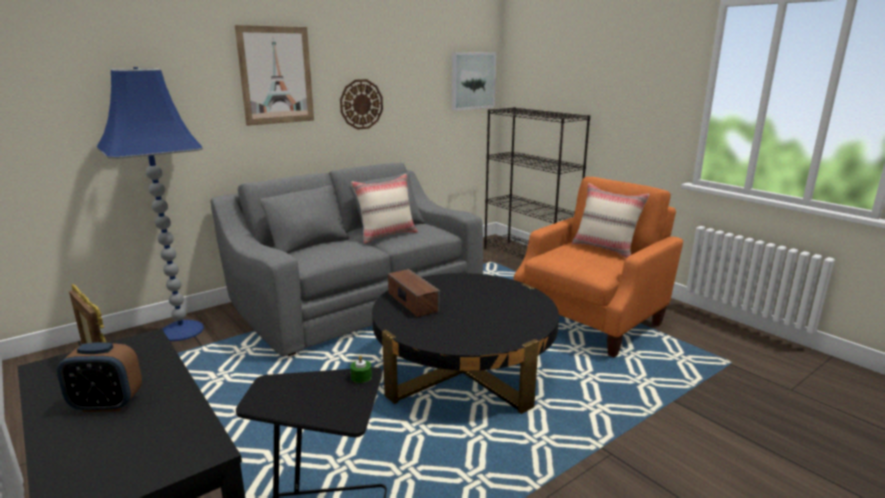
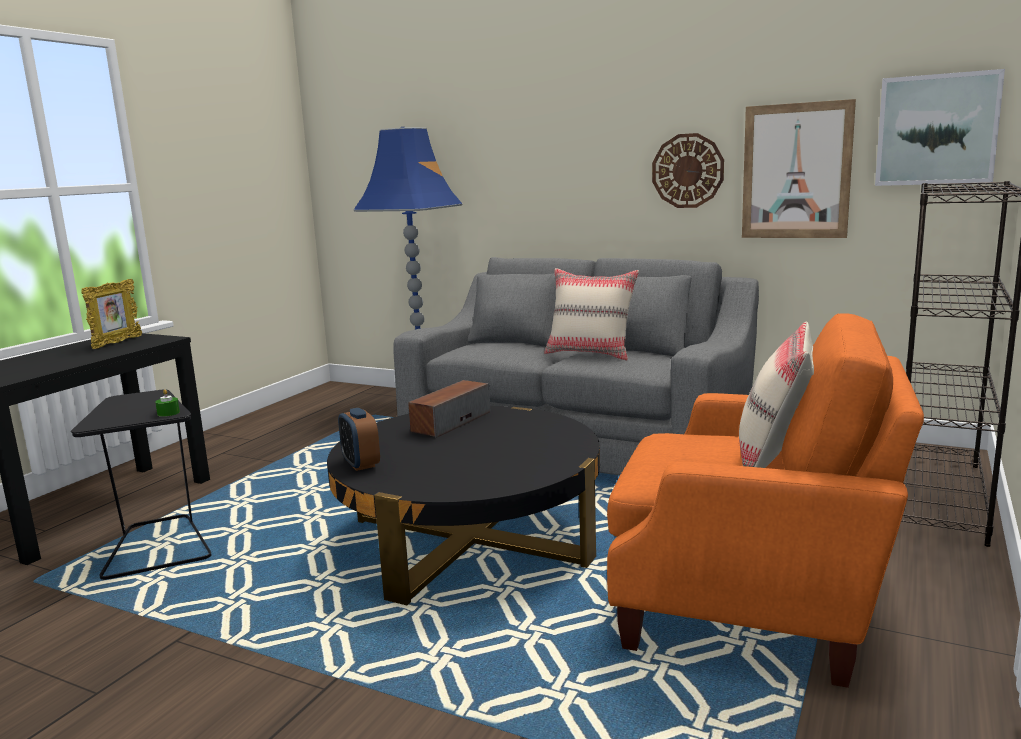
camera: 65 degrees right, 5 degrees down
(107, 404) = (66, 355): alarm clock -> alarm clock (361, 464)
(276, 75) = (569, 132): picture -> picture (796, 171)

